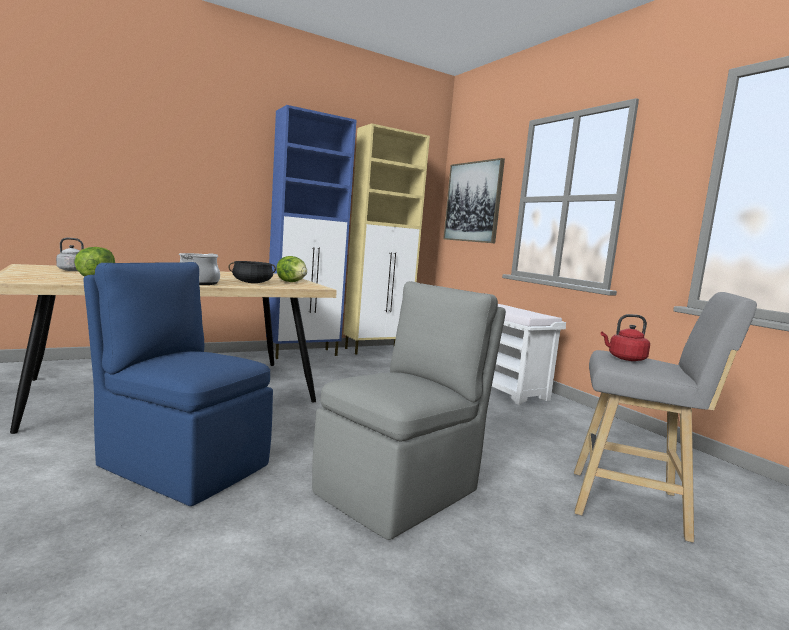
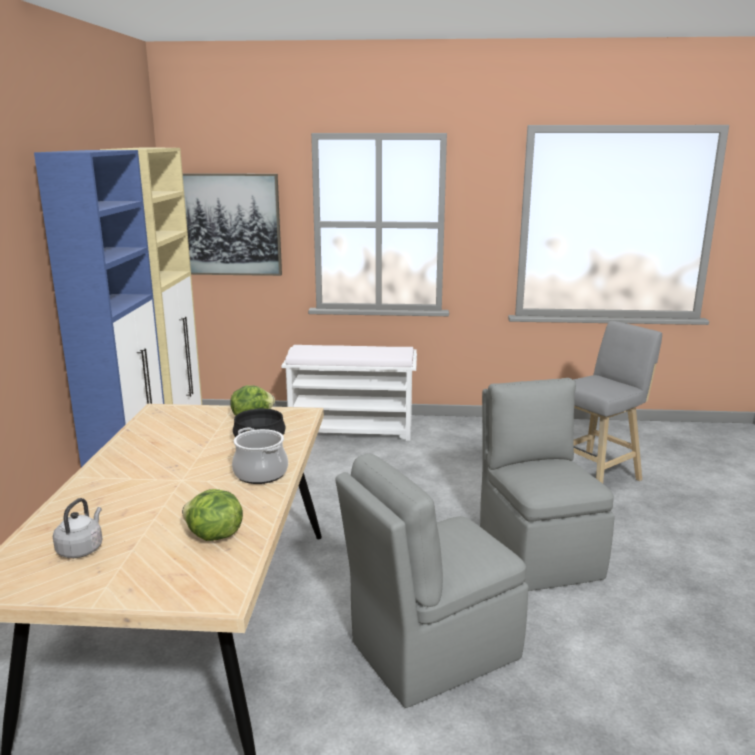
camera: 55 degrees left, 10 degrees up
(182, 464) = (431, 651): blue chair -> grey chair
(624, 358) = (598, 386): red kettle -> none

